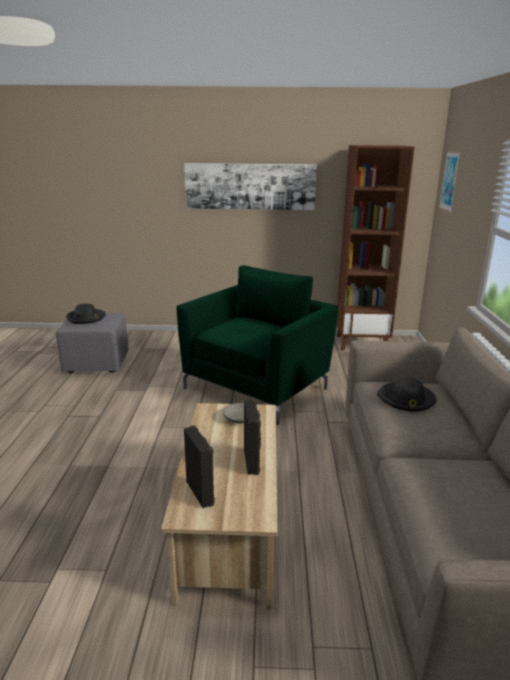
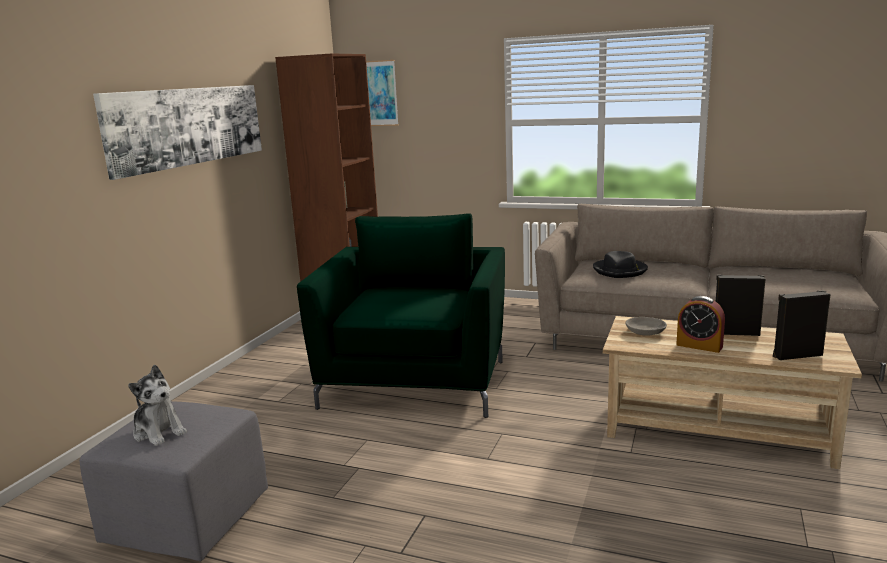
camera: 70 degrees left, 5 degrees down
(86, 318) = (159, 432): black hat -> plush toy
(213, 442) = (699, 346): none -> alarm clock
(257, 387) = (416, 382): green armchair -> green armchair turned 45 degrees clockwise

